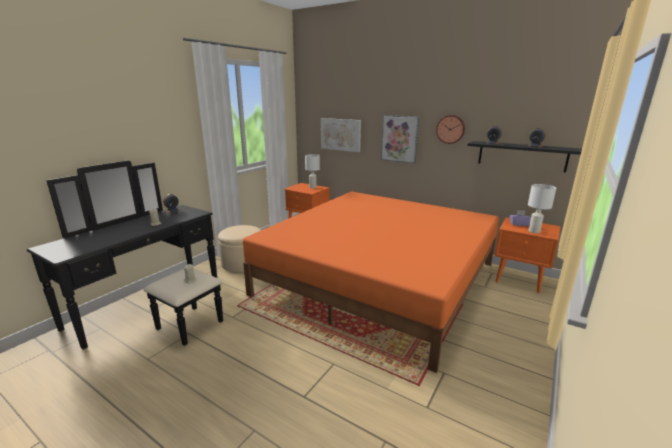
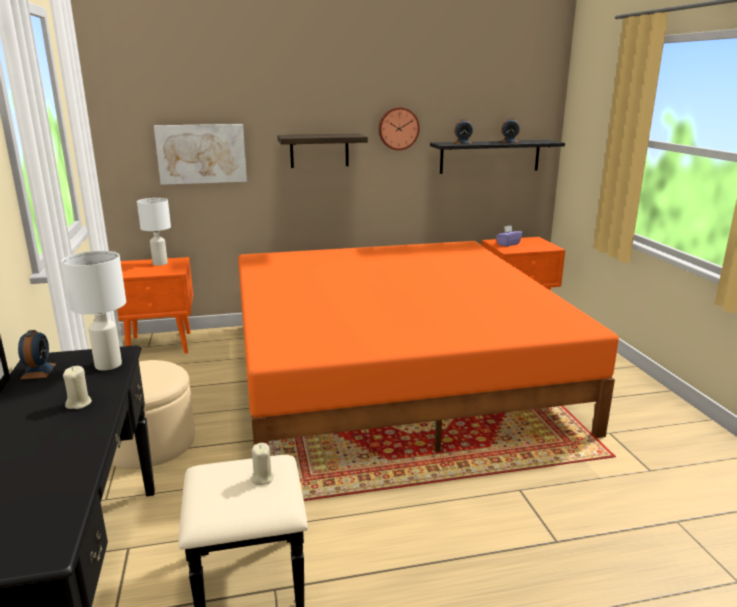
camera: 45 degrees left, 0 degrees up
(399, 139) = (319, 150): picture -> shelf
(534, 231) = (533, 247): white table lamp -> white table lamp (108, 364)

